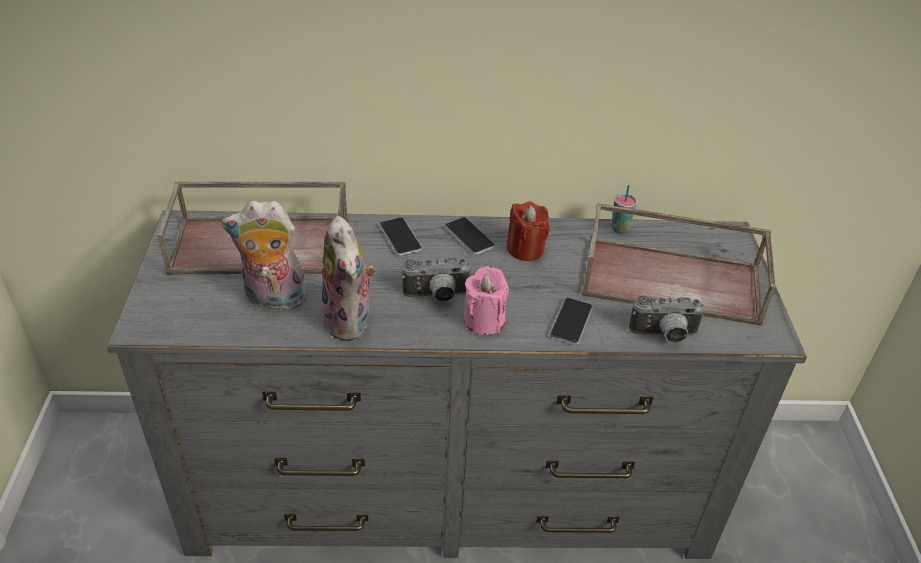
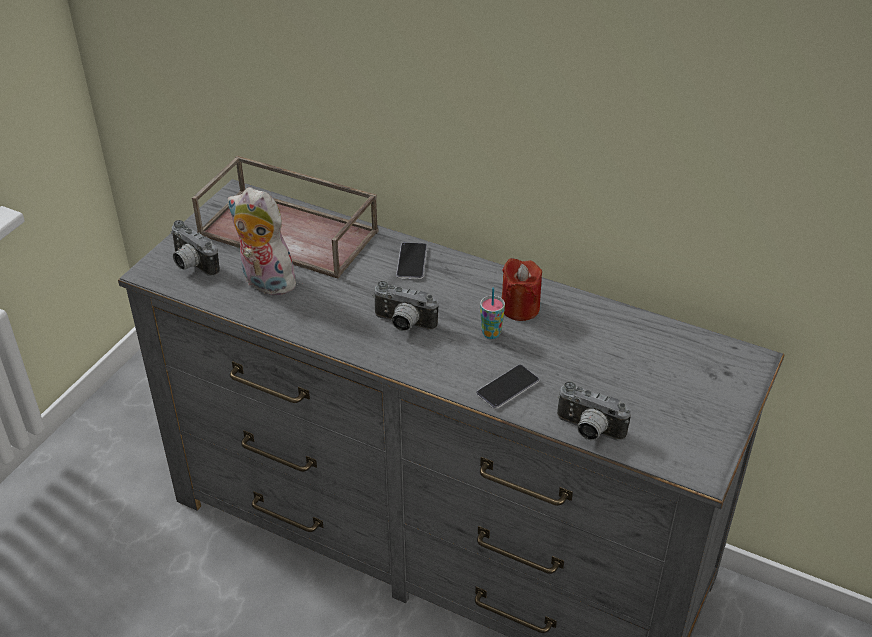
camera: 30 degrees right, 0 degrees up
(182, 307) = (191, 265): none -> camera
(350, 321) = (314, 321): plush toy -> none
(469, 237) = (475, 280): phone -> none
(484, 320) = (428, 359): pink candle -> none
(619, 229) = (632, 318): cup -> cup (491, 333)
(673, 279) = (645, 383): brown tray -> none

